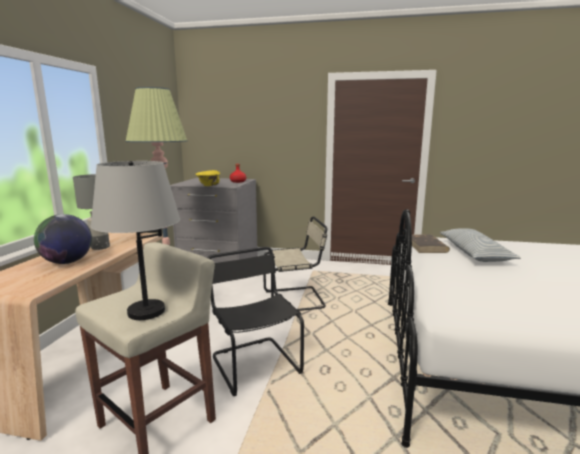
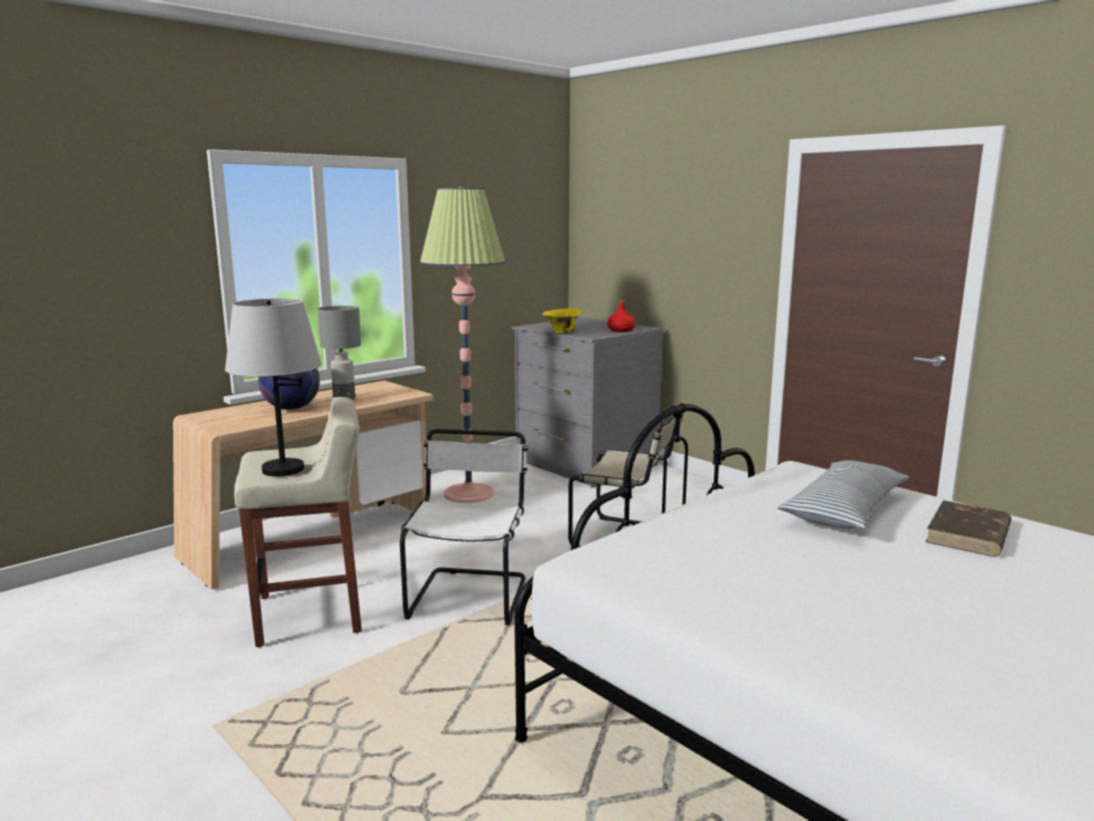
camera: 35 degrees right, 0 degrees up
(254, 363) = (469, 595): black chair -> white chair
(426, 246) = (784, 482): brown book -> brown book (968, 534)

